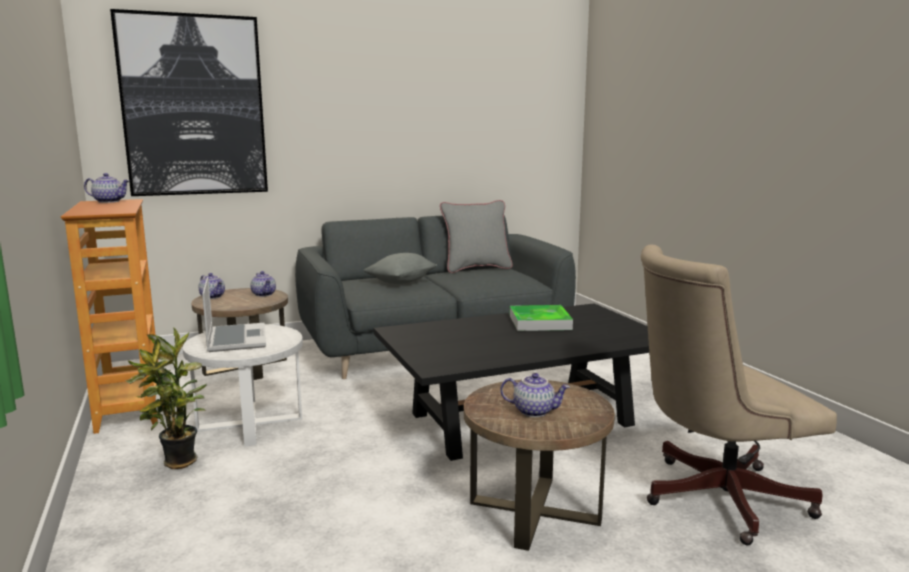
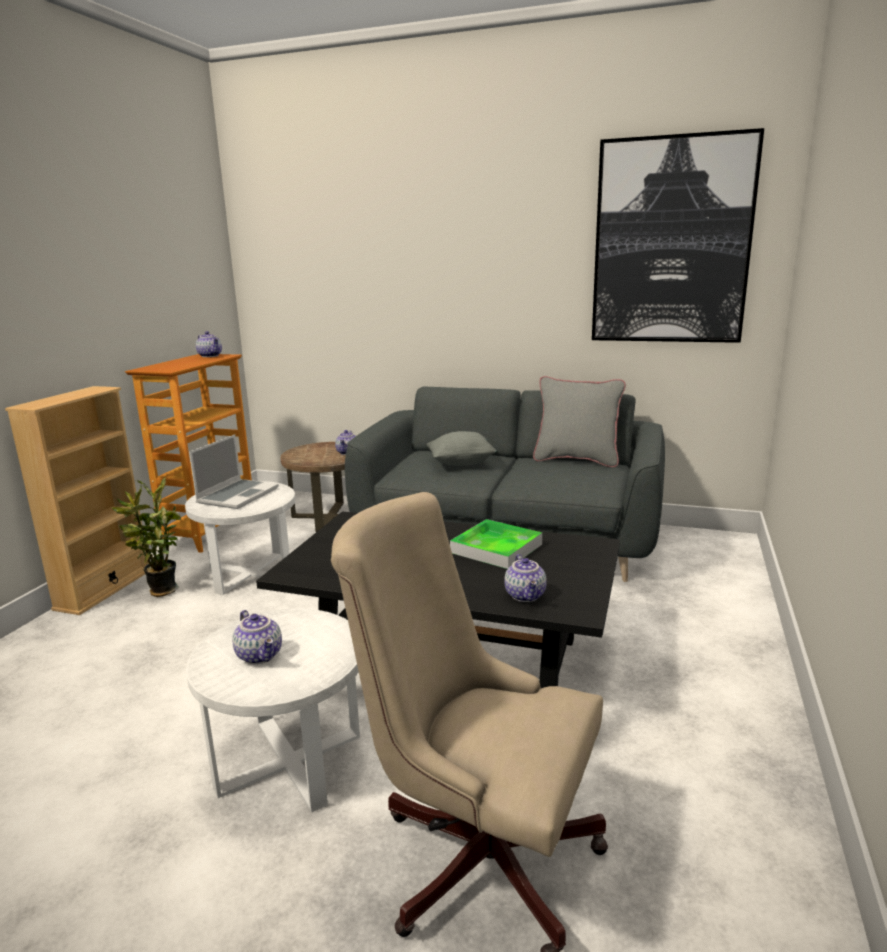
camera: 40 degrees right, 5 degrees up
(98, 483) = (104, 589): none -> beige bookcase
(194, 106) = (317, 265): picture -> picture (671, 242)
(213, 296) = (311, 447): teapot -> teapot (526, 595)
(534, 511) = (290, 761): brown side table -> white side table

